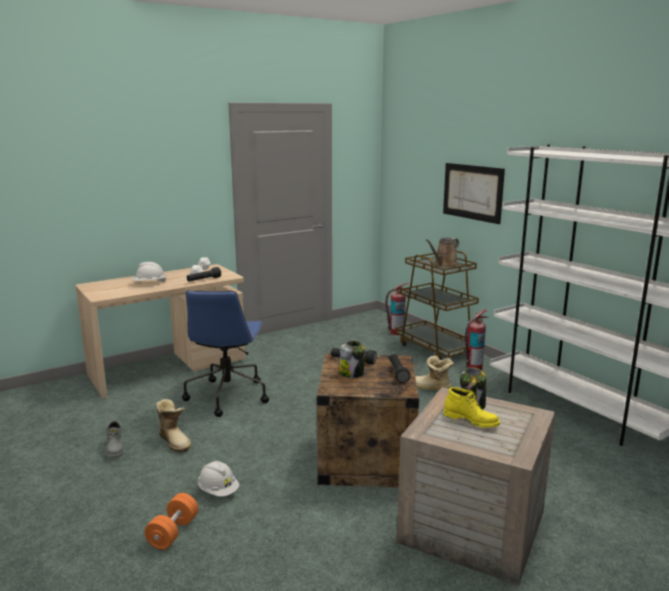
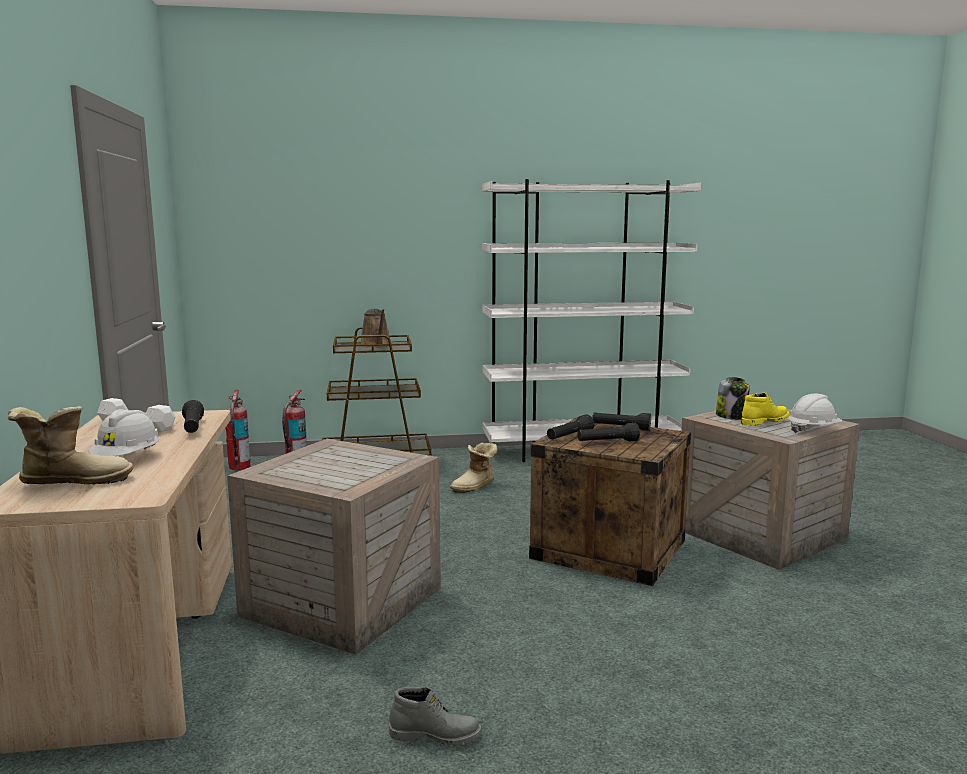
camera: 65 degrees left, 5 degrees down
(173, 532) = (726, 700): orange dumbbell -> none
(175, 441) = (459, 669): boot -> boot (74, 481)
(218, 491) = (634, 651): white hard hat -> white hard hat (813, 430)
(227, 395) = (343, 603): blue office chair -> crate
(351, 373) = (607, 442): jar -> black flashlight
(472, 192) = (380, 248): picture -> none
(473, 368) = (450, 460): fire extinguisher -> fire extinguisher (239, 467)

